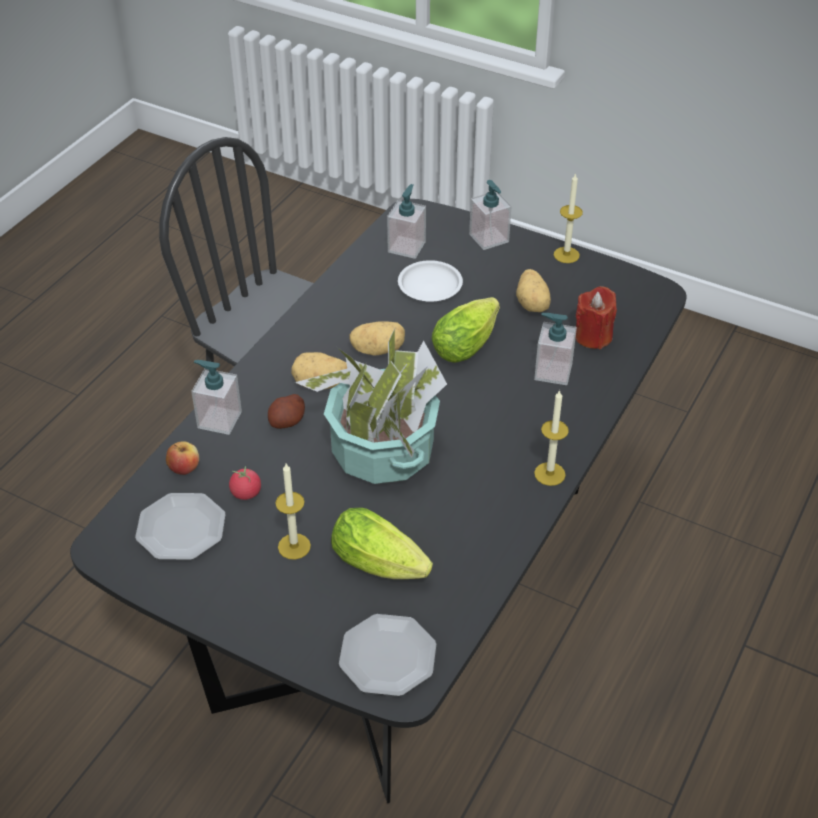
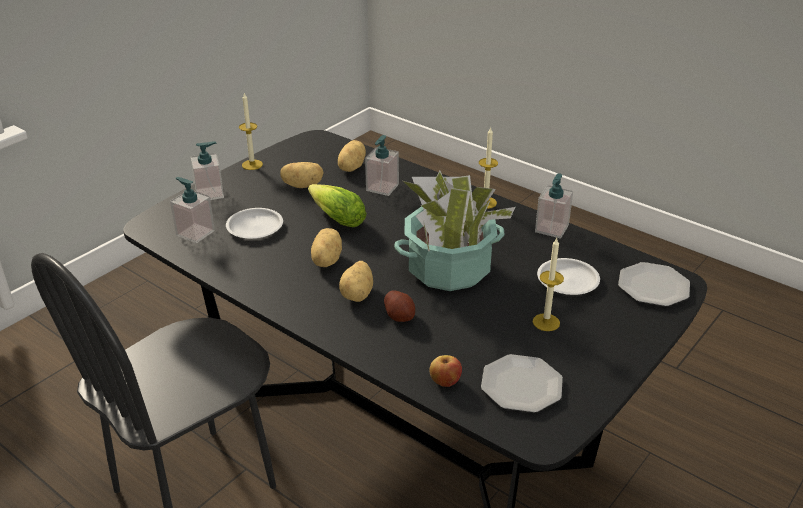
camera: 80 degrees left, 10 degrees down
(219, 420) = (386, 356): soap dispenser -> soap dispenser (551, 229)
(246, 493) = (482, 345): tomato -> none
(383, 565) = (567, 280): lettuce -> white plate
(593, 336) = (350, 167): red candle -> potato

